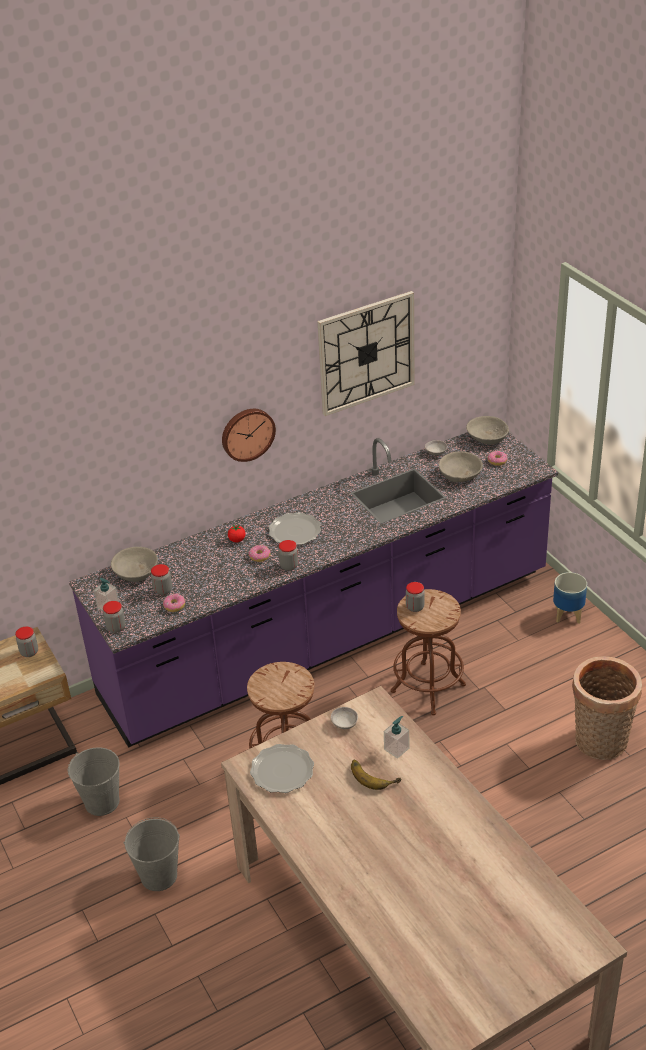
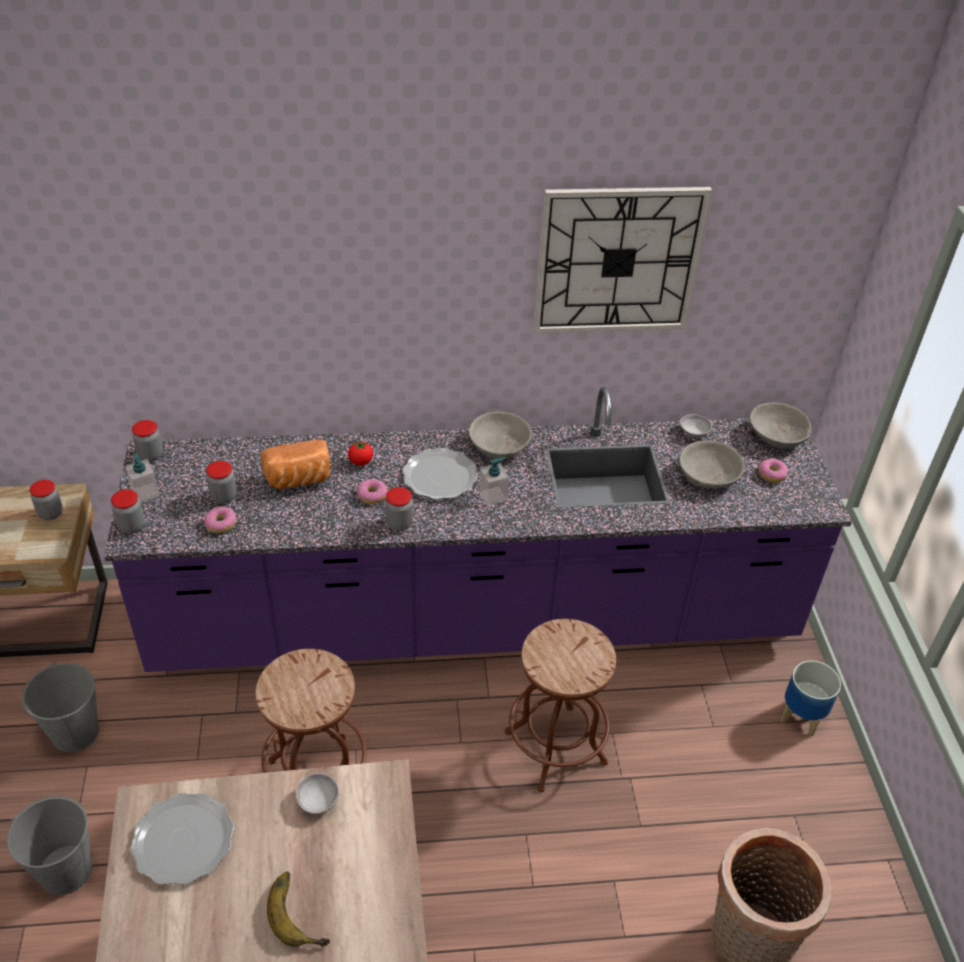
camera: 20 degrees right, 5 degrees up
(136, 572) = (212, 459): grey bowl -> grey bowl (499, 446)
(204, 564) = (298, 480): none -> bread
(247, 433) = (411, 322): wall clock -> none
(396, 749) = (361, 880): soap dispenser -> soap dispenser (493, 496)
(415, 607) = (552, 643): jar -> jar (151, 455)

